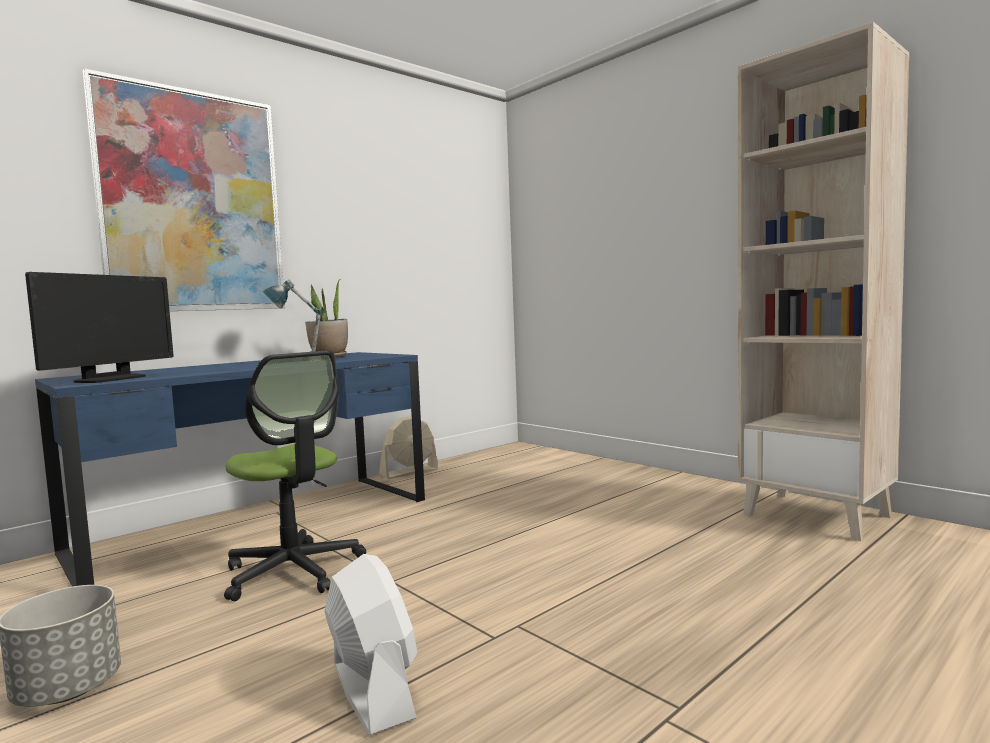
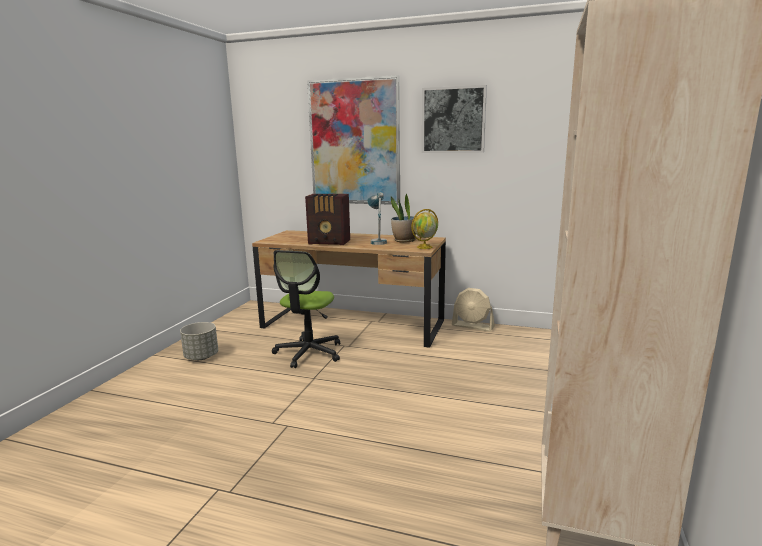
camera: 60 degrees right, 10 degrees up
(110, 379) = (283, 239): monitor -> none
(229, 369) = (330, 242): none -> radio
(258, 524) = (352, 324): blue desk -> brown desk
(350, 186) = (453, 120): none -> picture
(372, 690) = (219, 409): white fan -> none
(385, 355) = (425, 247): none -> globe

